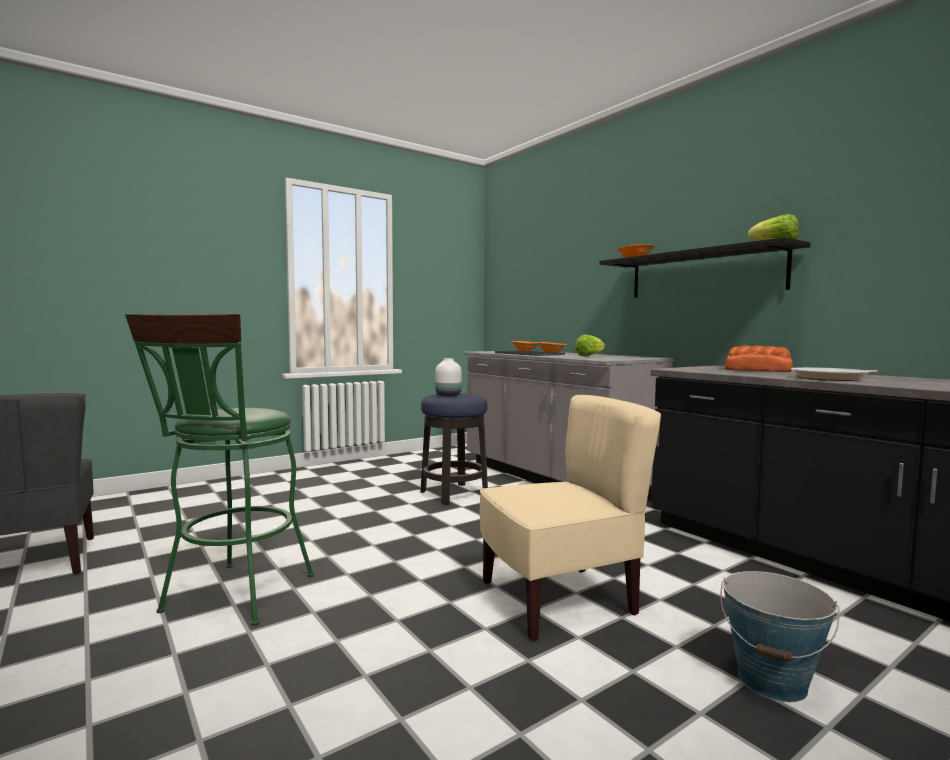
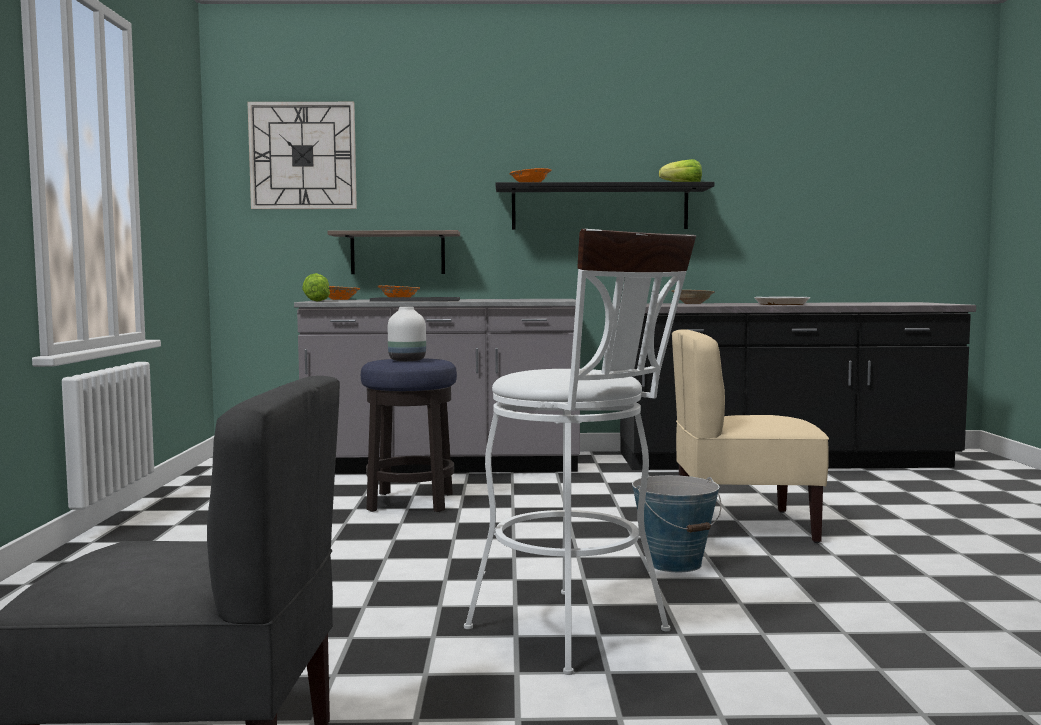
camera: 55 degrees left, 0 degrees up
(233, 598) = (580, 633): green stool -> white stool
(522, 254) = (303, 156): none -> wall clock
(558, 600) = (743, 526): beige chair -> beige chair turned 105 degrees counterclockwise
(565, 318) = (397, 253): none -> shelf
(589, 356) = (499, 299): lettuce -> lettuce (317, 301)
(756, 370) = (692, 303): bread -> brown bowl
(772, 681) = (906, 513): bucket -> bucket (674, 563)

